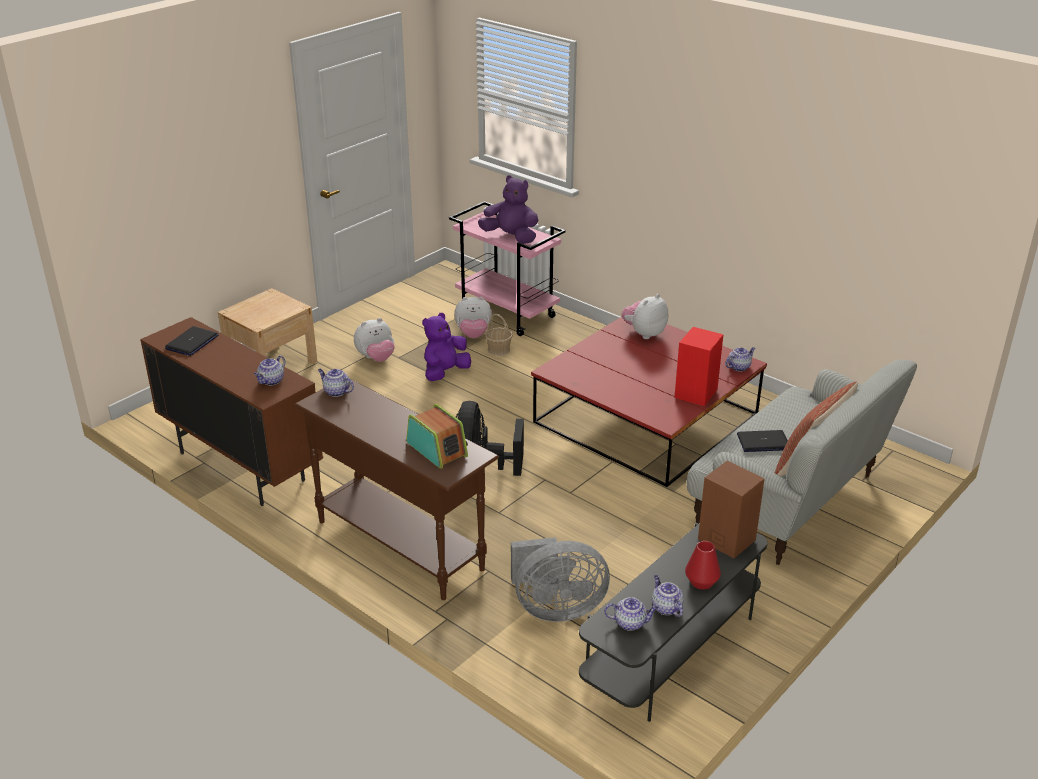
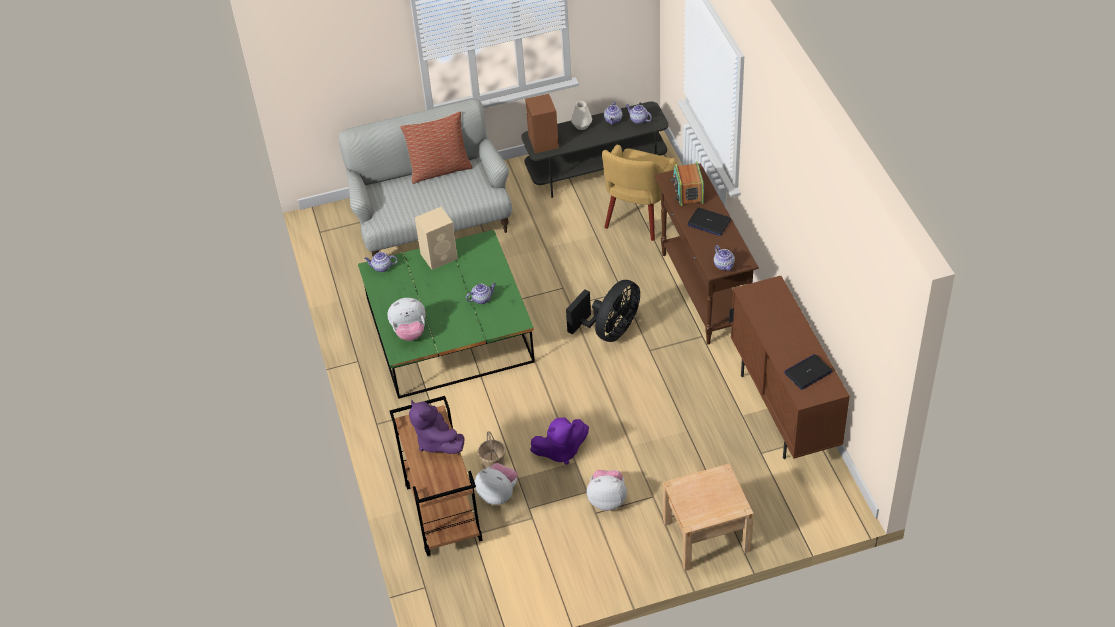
camera: 145 degrees left, 15 degrees up
(271, 381) = (763, 301): teapot -> teapot (482, 299)
(508, 313) = (442, 512): pink cart -> brown cart
(555, 608) = (639, 214): grey fan -> yellow armchair
(646, 418) = (449, 330): red coffee table -> green coffee table
(695, 394) = (440, 256): red speaker -> beige speaker
(701, 582) = (582, 125): red vase -> white vase
(763, 442) = (447, 194): laptop -> laptop (708, 222)

